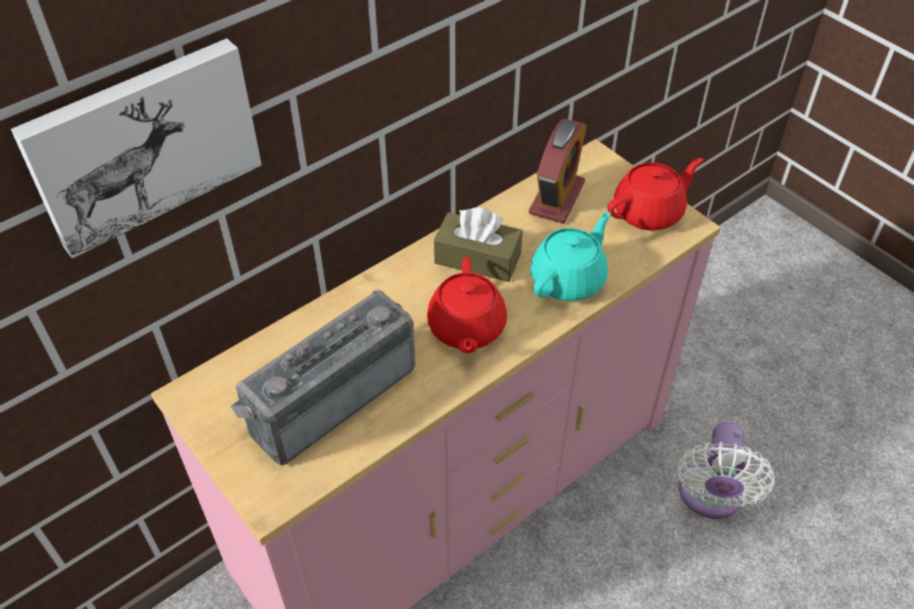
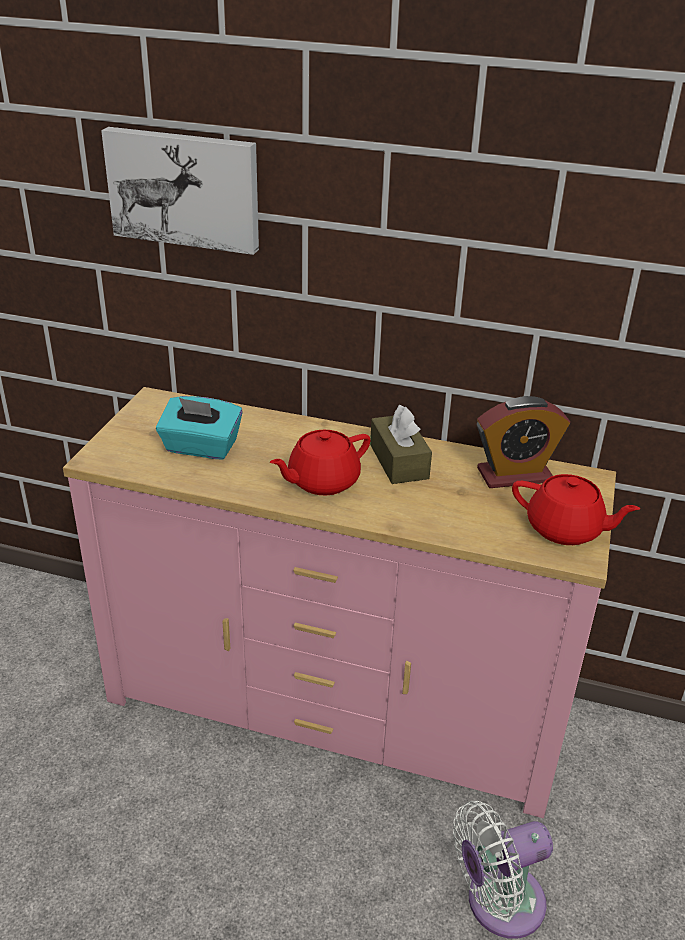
camera: 55 degrees right, 15 degrees down
(329, 395) = (201, 448): radio -> turquoise tissue box
(569, 279) = (430, 512): turquoise teapot -> none

